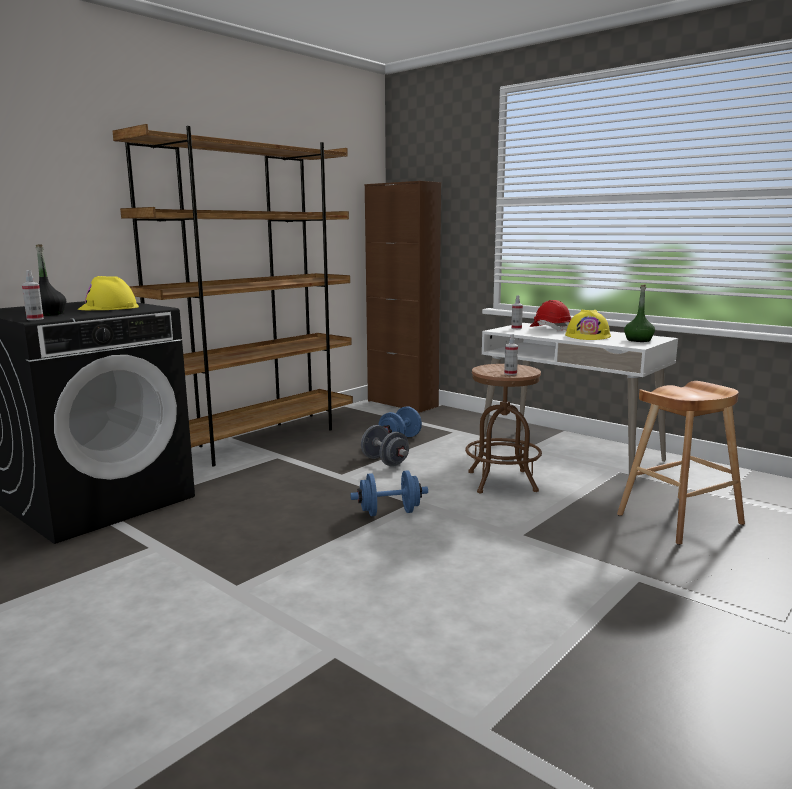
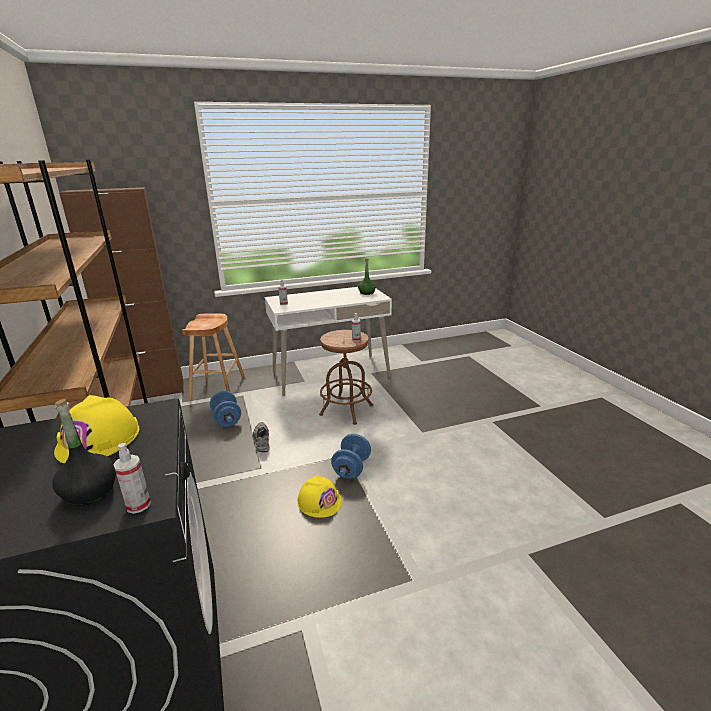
camera: 60 degrees left, 10 degrees up
(384, 461) = (261, 440): grey dumbbell -> grey shoe
(550, 329) = (301, 298): red hard hat -> none
(588, 336) = (338, 297): yellow hard hat -> yellow hard hat (319, 501)
(679, 519) = (438, 384): brown stool -> brown stool (218, 388)

